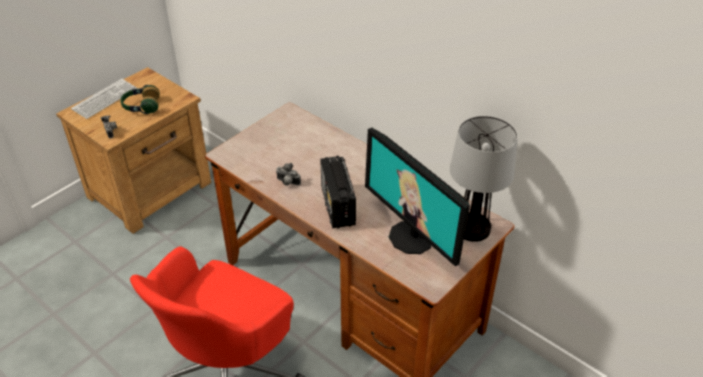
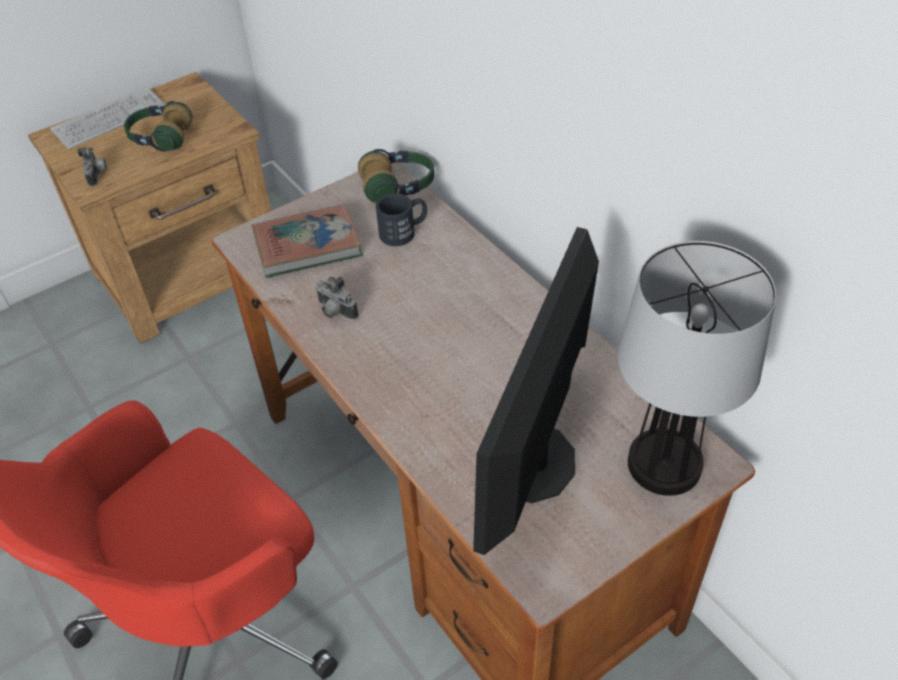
camera: 15 degrees right, 5 degrees up
(260, 152) = (307, 246): none -> book
(299, 117) = (398, 188): none -> headphones
(310, 139) = (404, 231): none -> black mug
(338, 207) = (411, 375): radio -> none
(412, 237) = (535, 464): monitor -> monitor turned 45 degrees clockwise

